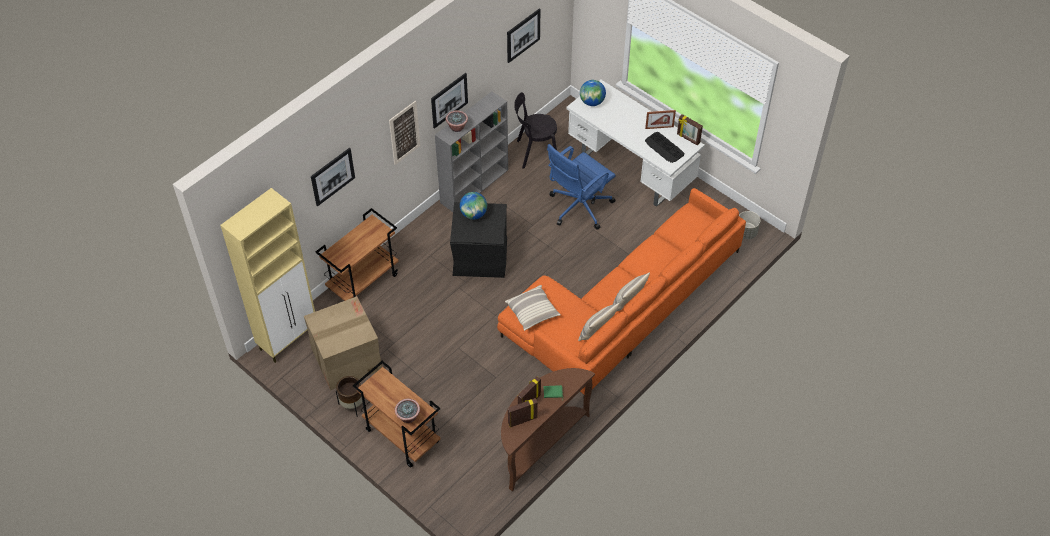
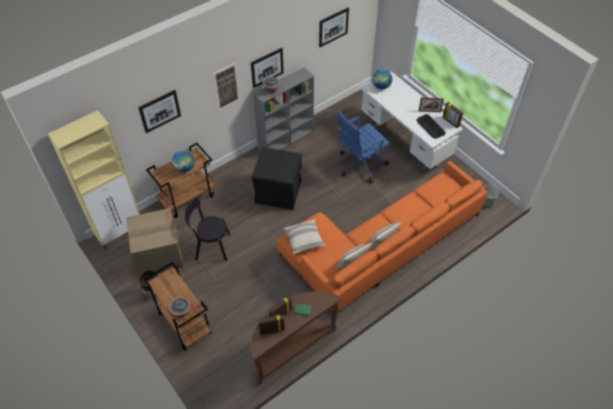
camera: 10 degrees right, 0 degrees up
(473, 214) = (274, 158): globe -> globe (185, 168)
(535, 152) = (335, 121): black chair -> black chair (210, 246)

